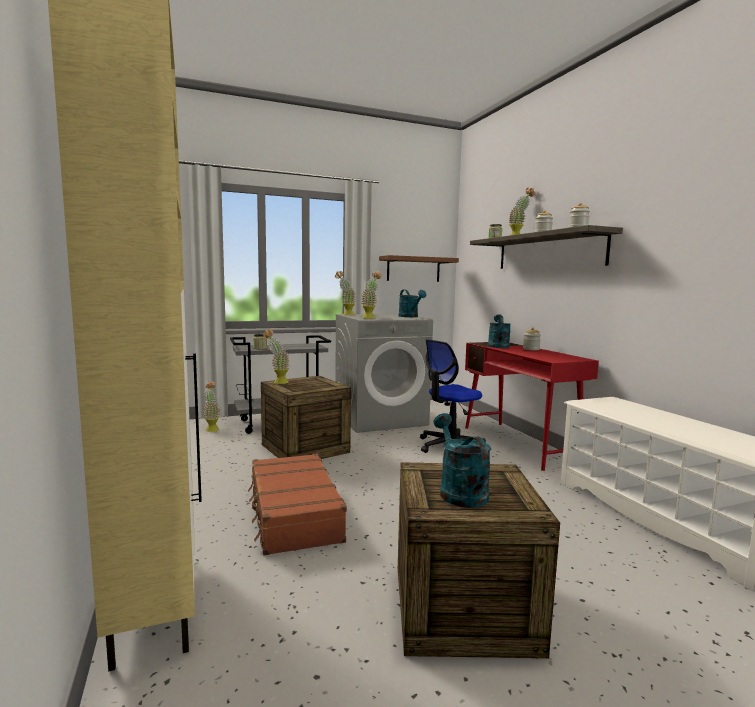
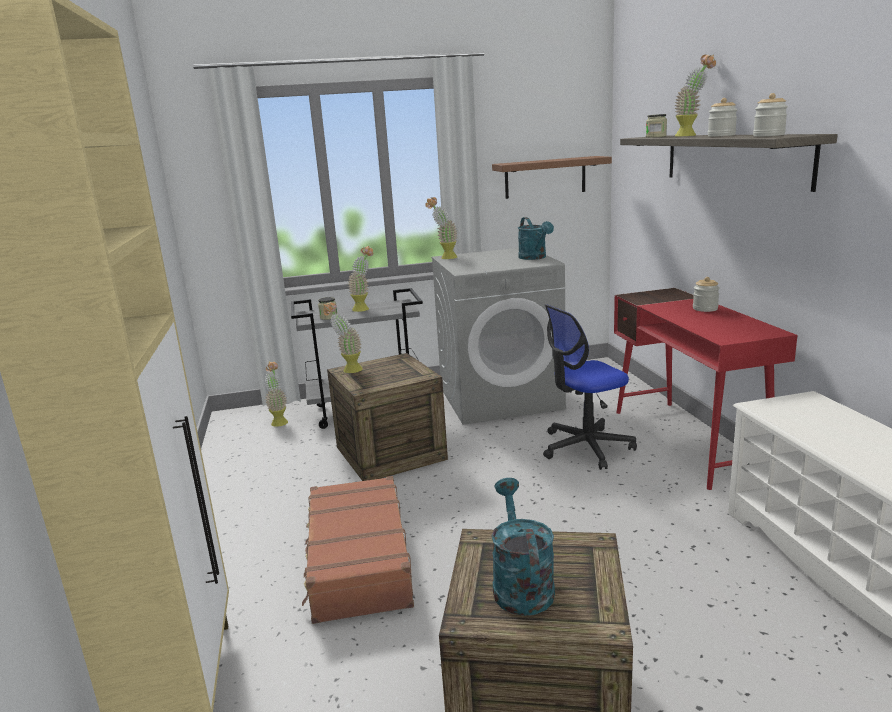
camera: 10 degrees right, 10 degrees up
(370, 318) = (475, 266): potted plant -> potted plant (364, 308)
(498, 345) = (658, 301): turquoise watering can -> none

